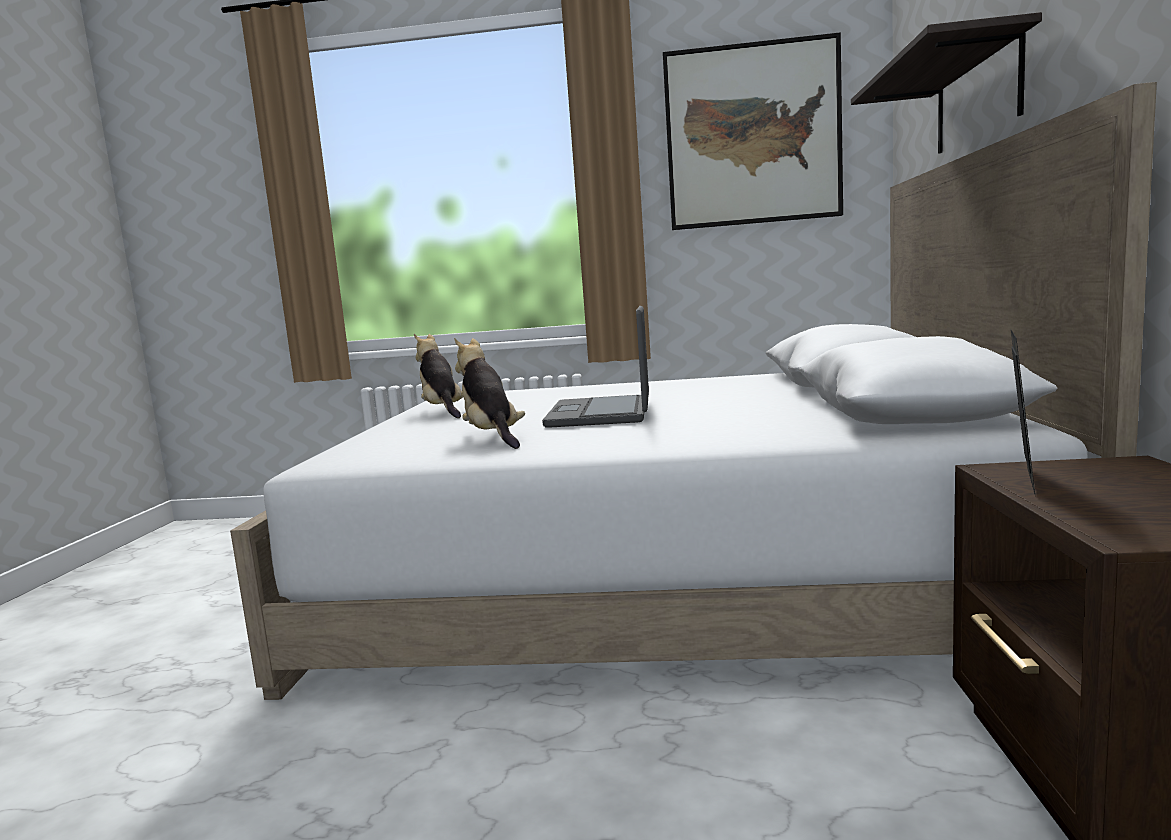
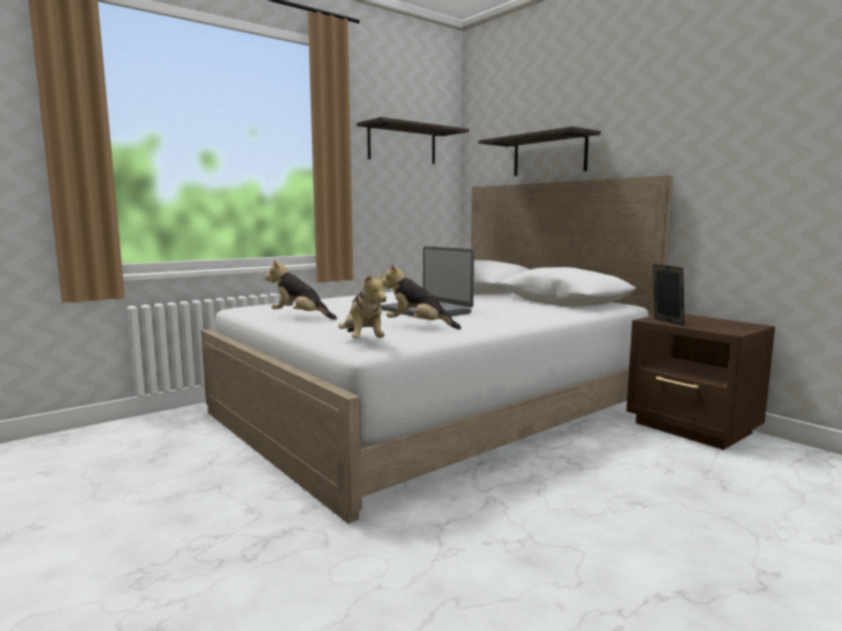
camera: 45 degrees left, 0 degrees up
(355, 452) = (363, 341): none -> plush toy
(752, 135) = (402, 145): picture -> shelf

